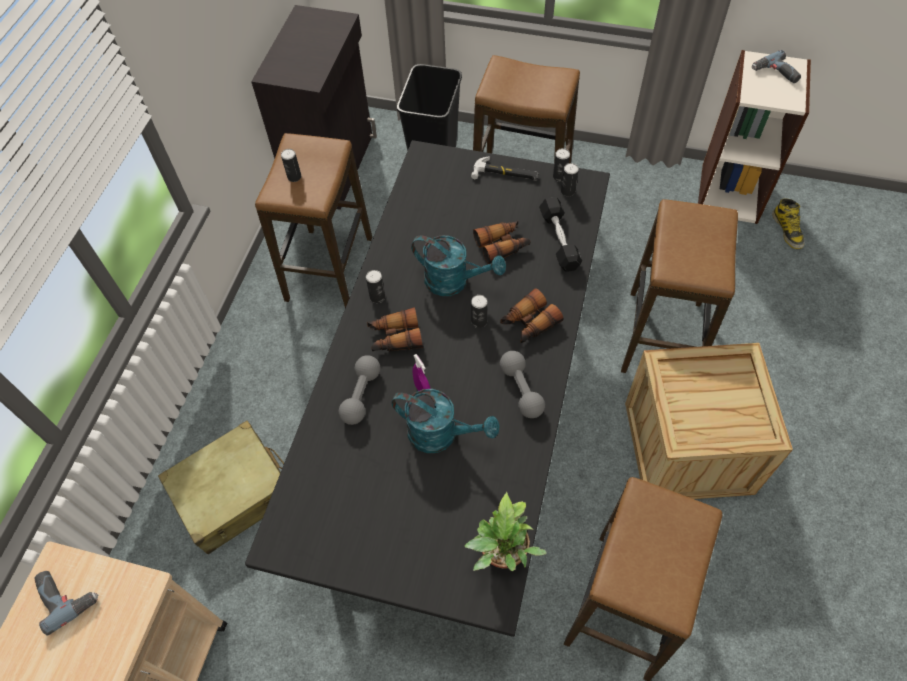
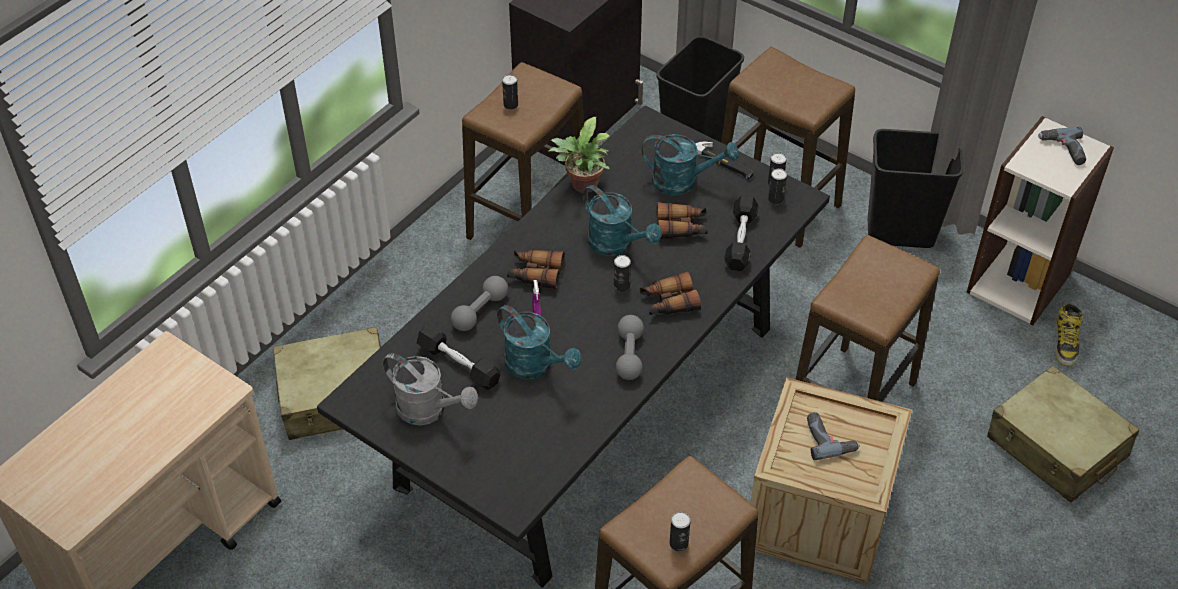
camera: 20 degrees right, 10 degrees down
(66, 595) = (165, 374): power drill -> power drill (829, 438)
(361, 523) = (429, 410): none -> grey watering can
(367, 460) = (458, 364): none -> black dumbbell
(377, 297) = (537, 235): can -> can (678, 543)
(481, 201) = (683, 182): none -> turquoise watering can
(502, 557) = (538, 477): potted plant -> potted plant (583, 186)
(624, 181) = (900, 233): none -> black trash can
(827, 319) = (1057, 447): none -> beige suitcase

